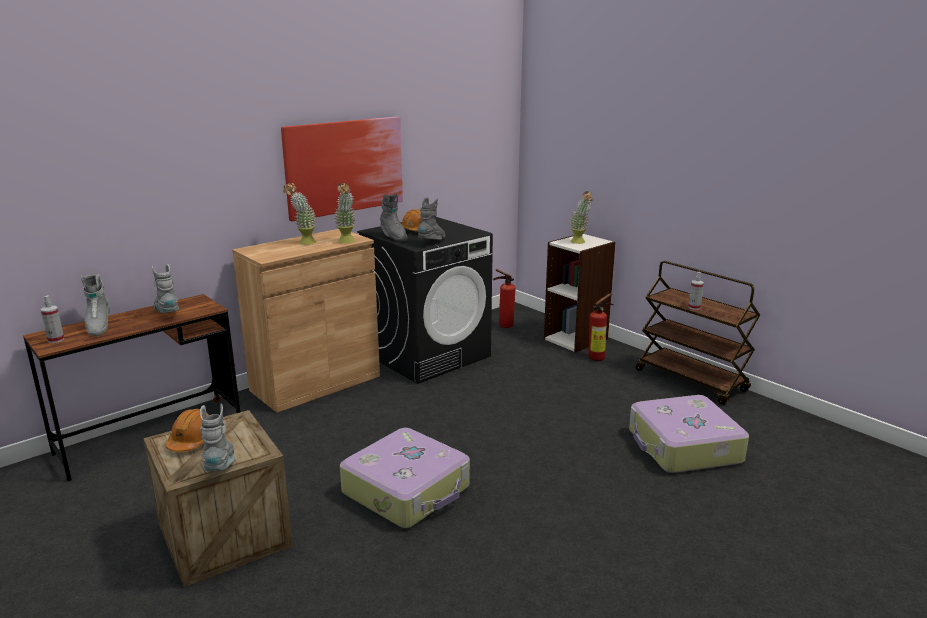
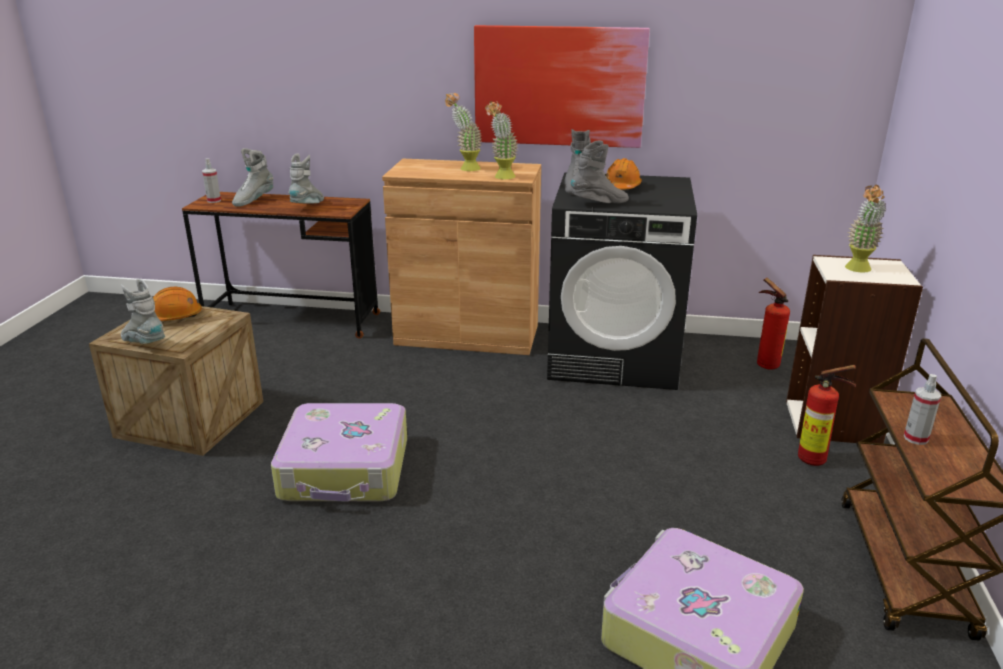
camera: 50 degrees right, 5 degrees up
(221, 465) = (144, 343): grey boot -> grey boot turned 90 degrees counterclockwise

